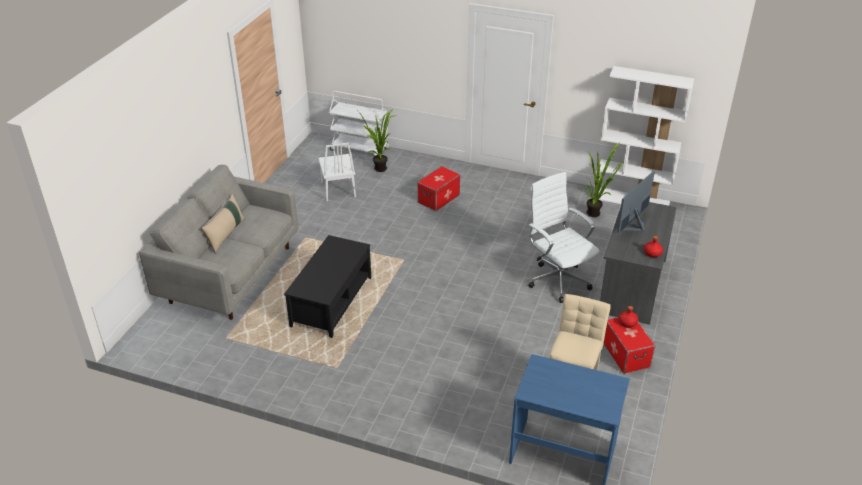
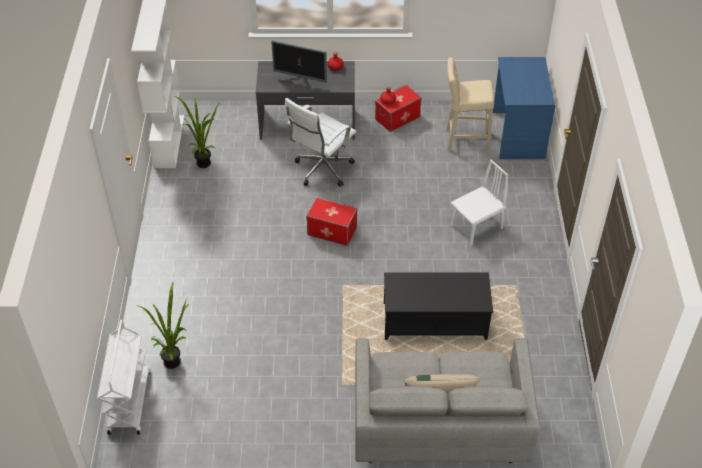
camera: 110 degrees left, 10 degrees up
(338, 189) = (232, 390): white chair -> white chair (476, 226)
(438, 198) = (218, 288): storage box -> storage box (332, 231)

